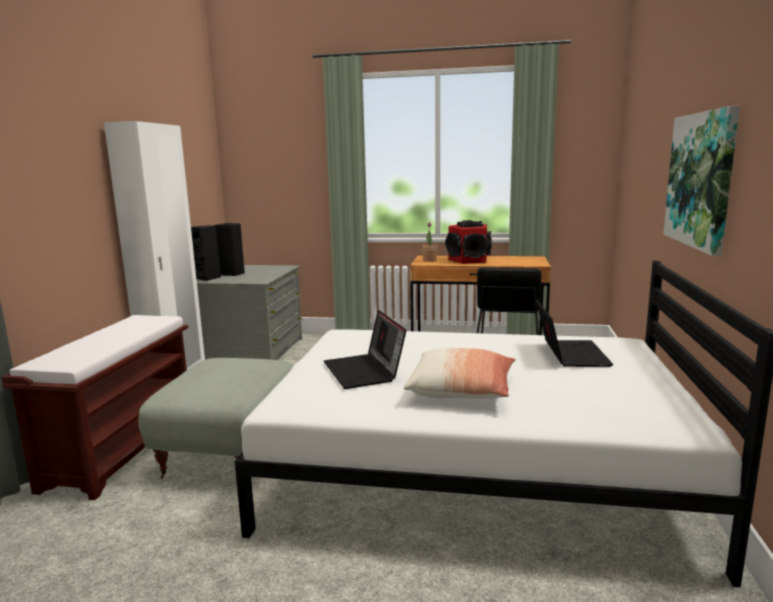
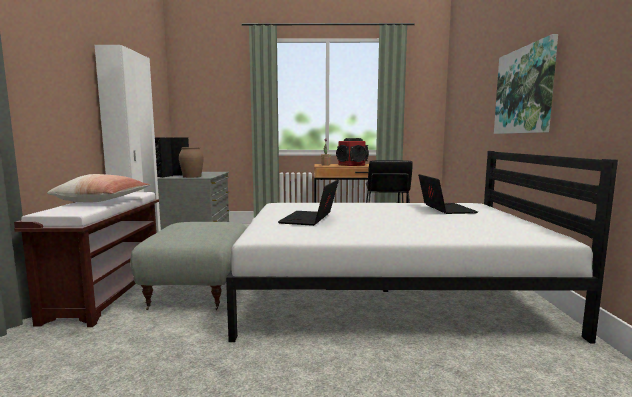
camera: 10 degrees left, 5 degrees down
(243, 279) = (191, 176): none -> brown vase
(365, 371) = (310, 219): laptop -> laptop turned 45 degrees clockwise
(461, 391) = (387, 225): pillow -> pillow (103, 201)

